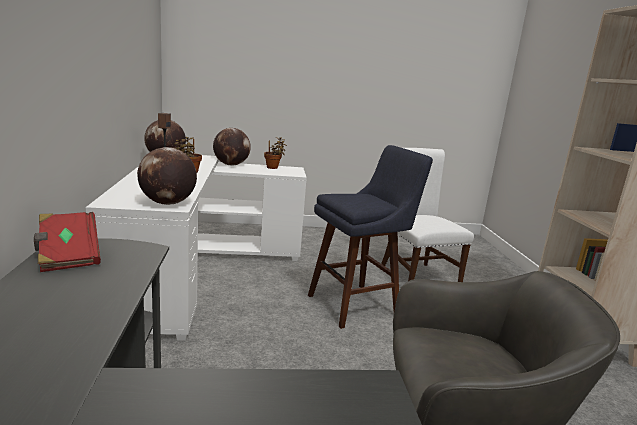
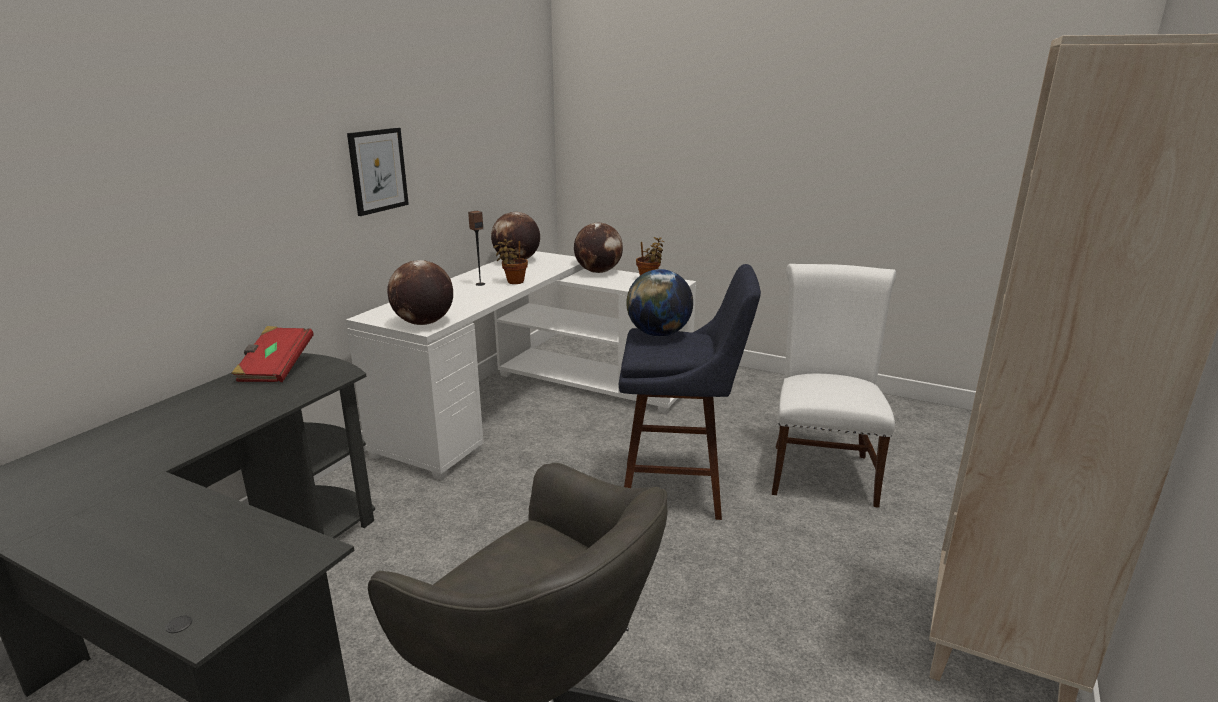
camera: 35 degrees right, 5 degrees up
(94, 69) = (378, 170): none -> picture
(346, 195) = (658, 334): none -> globe

